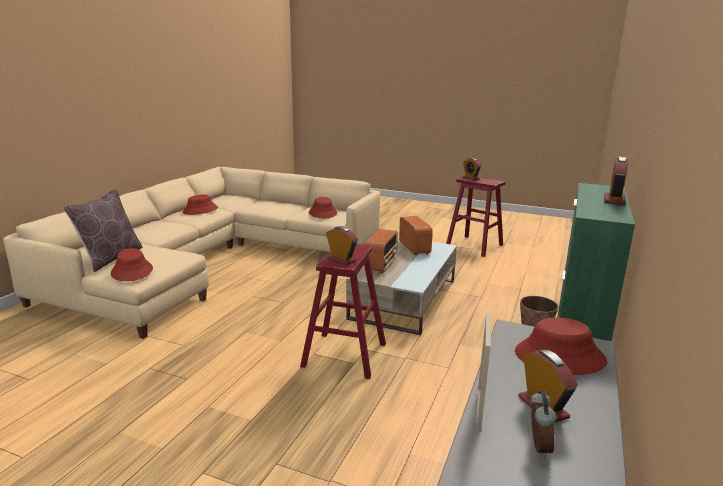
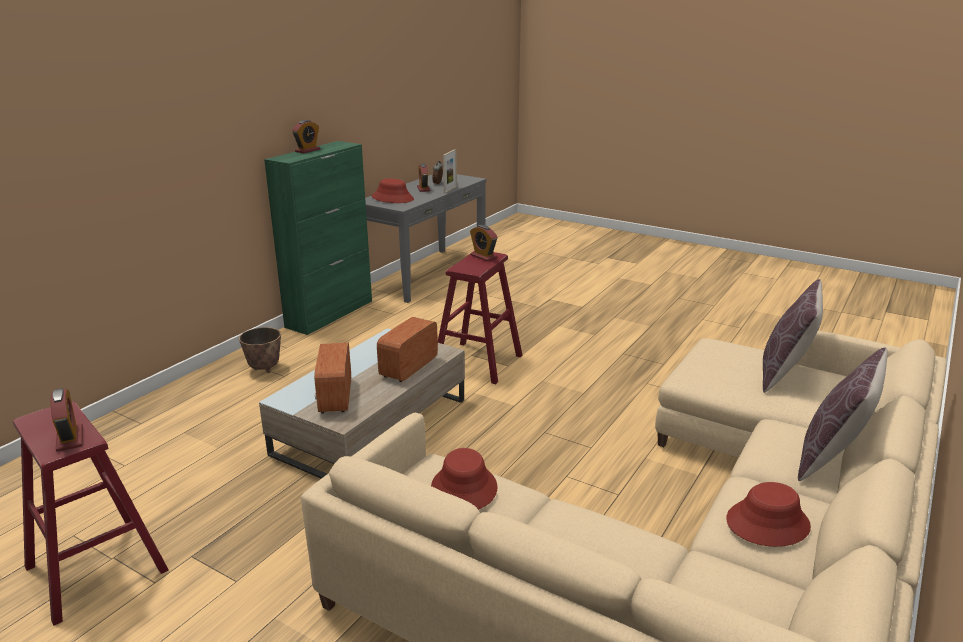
camera: 170 degrees left, 5 degrees up
(132, 271) = (728, 349): red hat -> none
(143, 227) = (832, 457): none -> brown pillow

